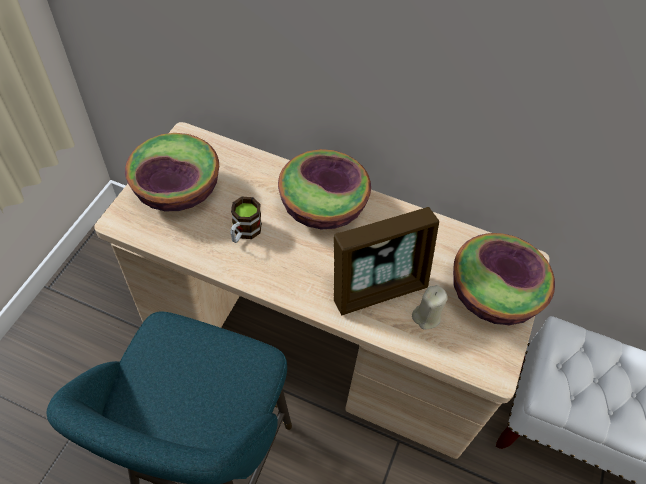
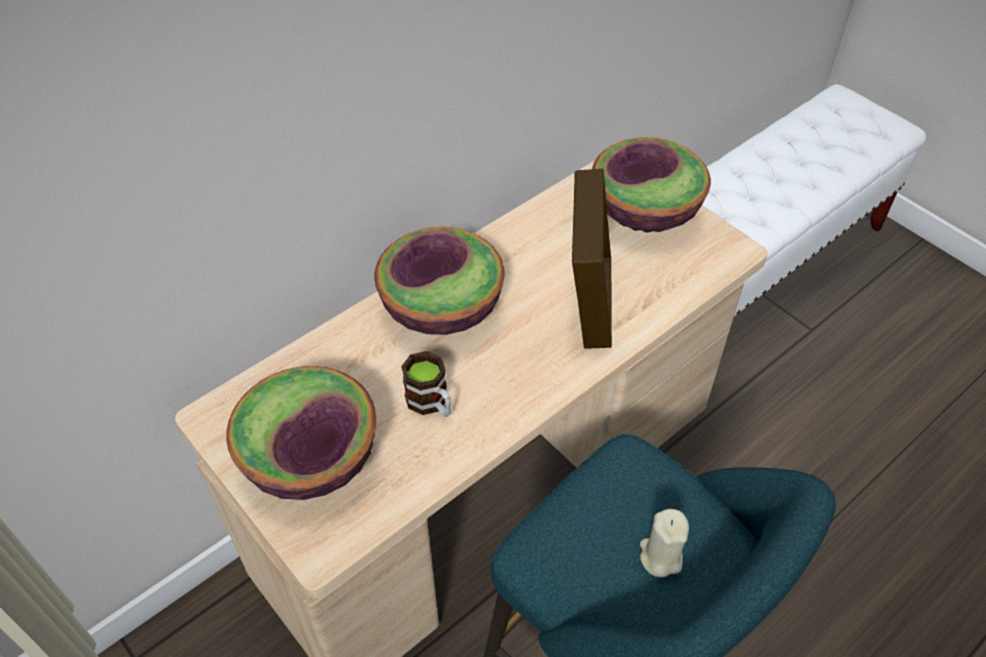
camera: 60 degrees left, 5 degrees down
(426, 316) = (645, 275): beige candle -> beige candle (660, 556)

